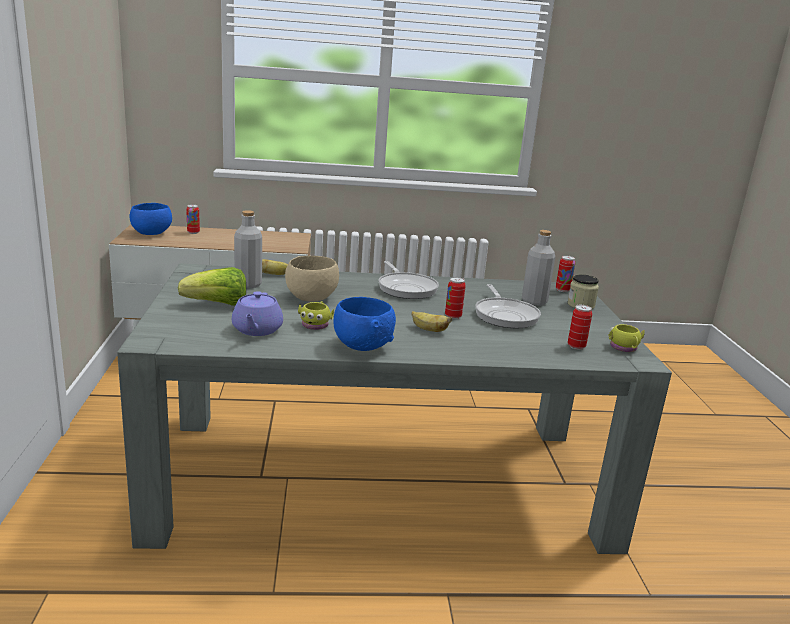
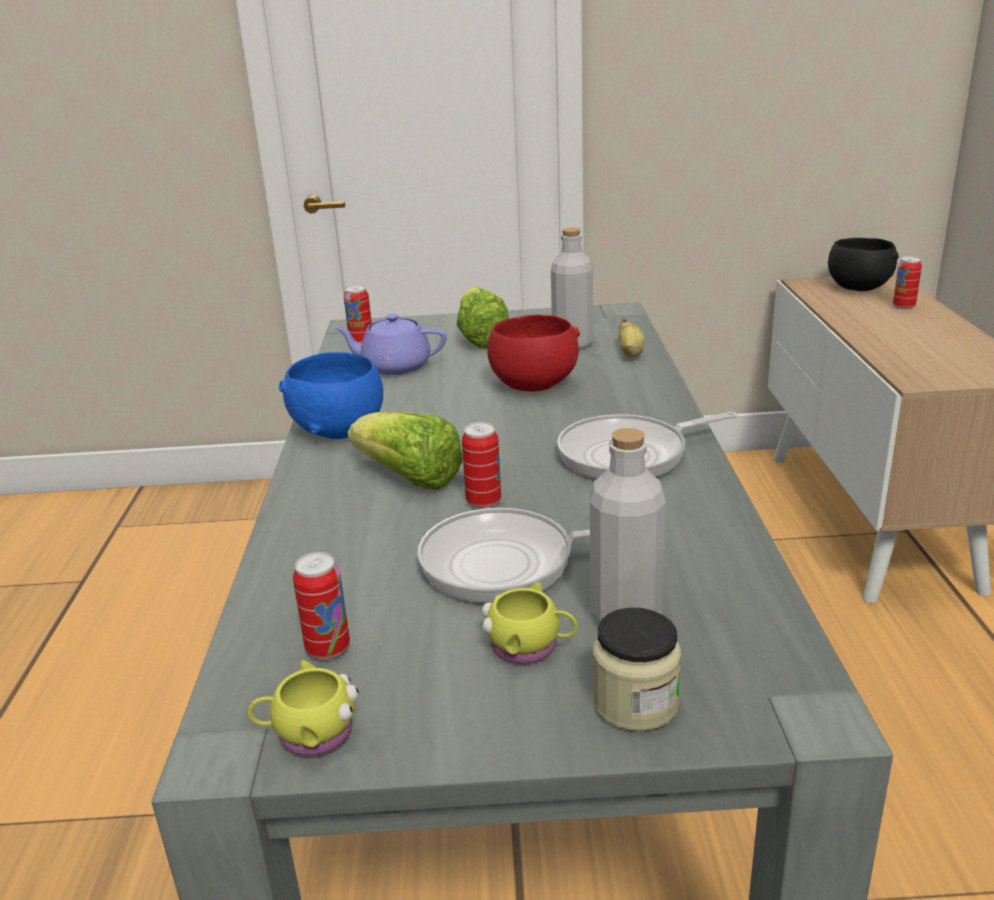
camera: 95 degrees right, 5 degrees up
(151, 233) = (857, 288): blue bowl -> black bowl
(311, 298) = (532, 385): beige bowl -> red bowl
(316, 324) = (421, 396): yellow mug -> yellow mug (530, 646)
(428, 330) = (409, 478): banana -> lettuce
(562, 290) = (761, 681): can -> can (361, 341)

